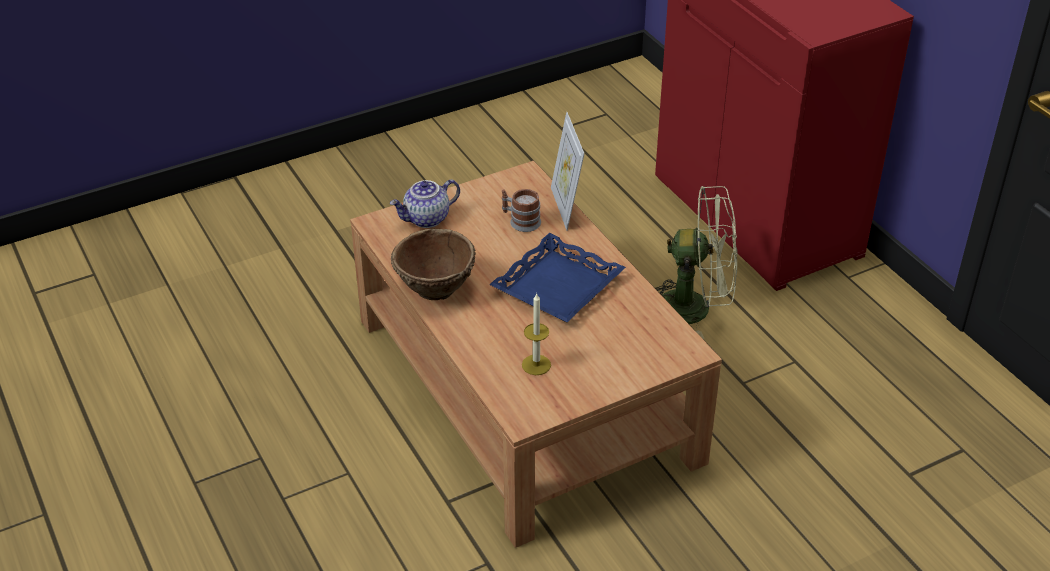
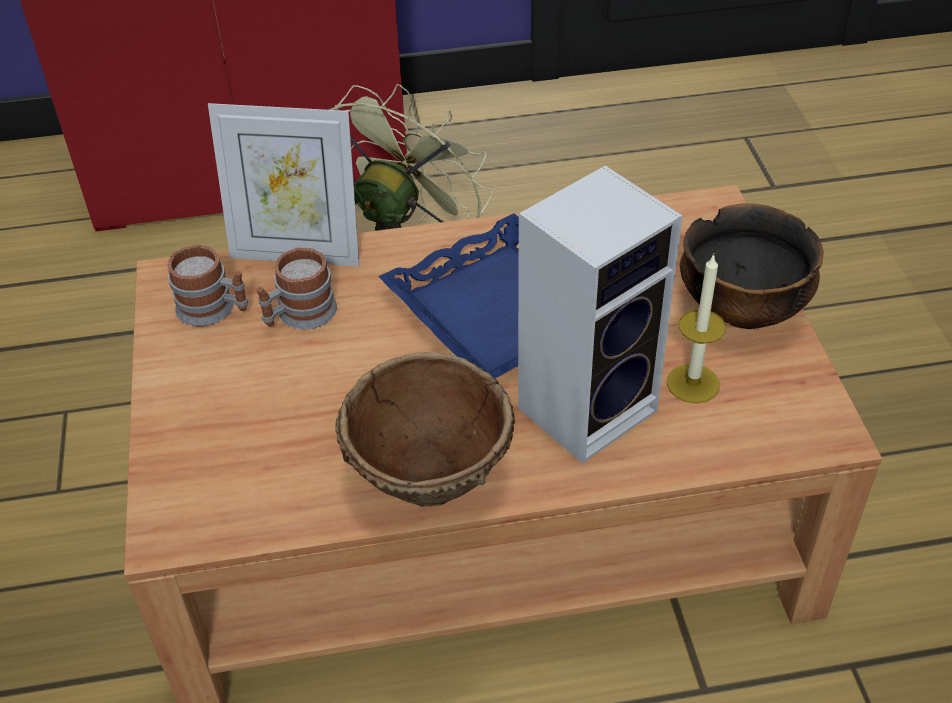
camera: 70 degrees left, 5 degrees up
(427, 219) = (210, 444): teapot -> none
(503, 330) = (589, 405): none -> speaker
(511, 194) = (214, 309): none -> mug
(604, 376) = (743, 309): none -> bowl

